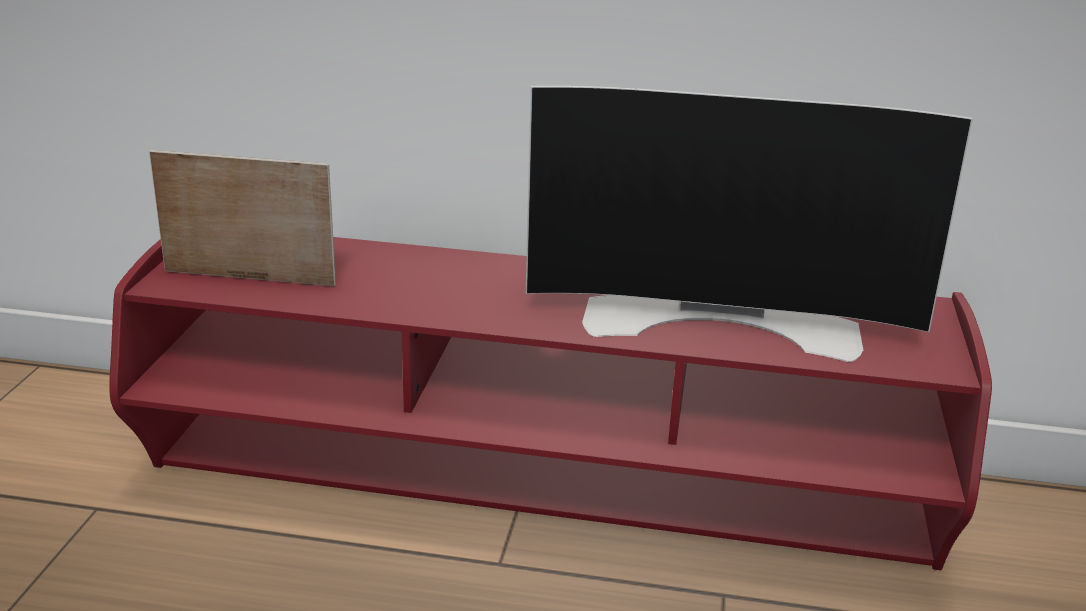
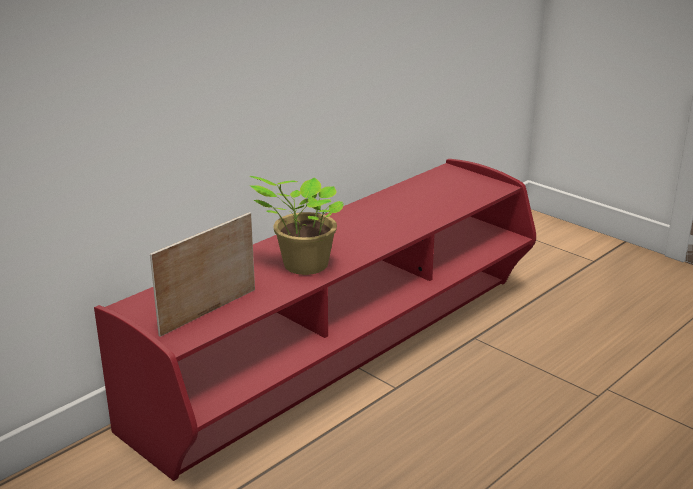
camera: 55 degrees left, 0 degrees up
(435, 295) = (302, 266): none -> potted plant
(723, 320) = (413, 210): television -> none

